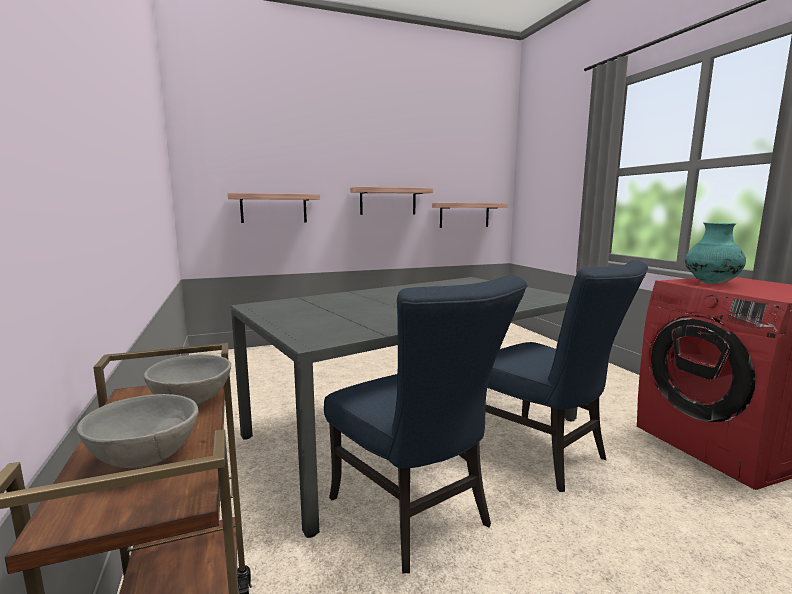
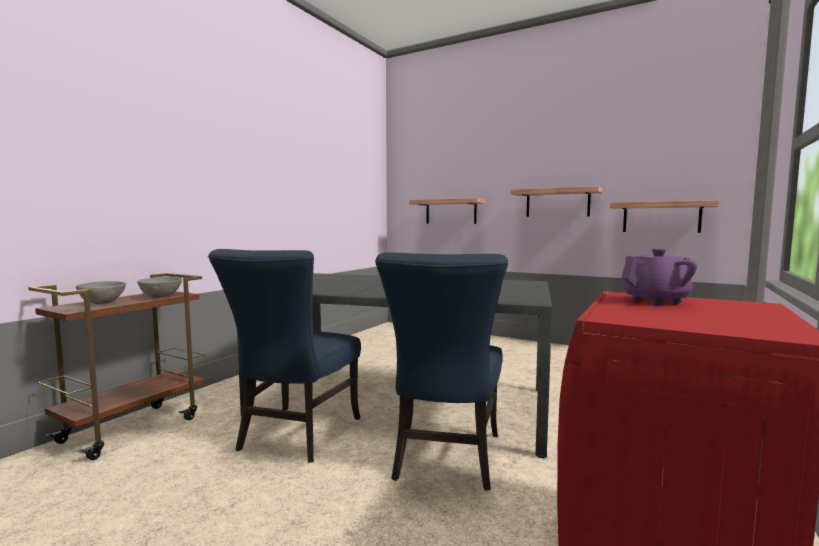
camera: 50 degrees right, 5 degrees down
(711, 283) = (656, 301): turquoise vase -> purple teapot

